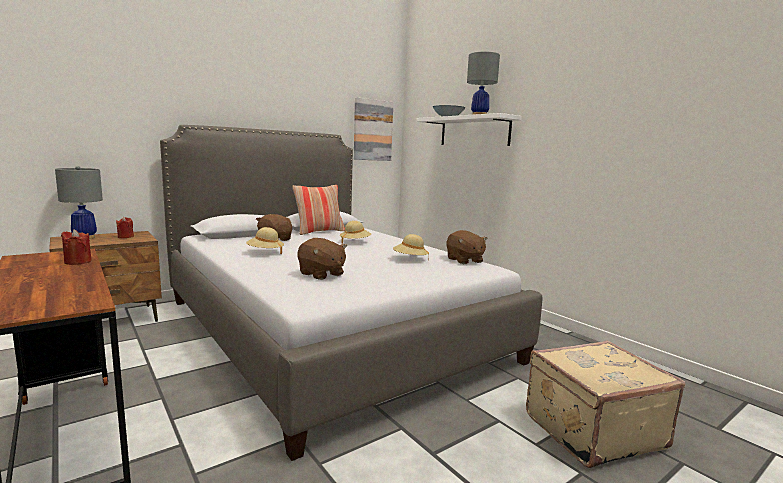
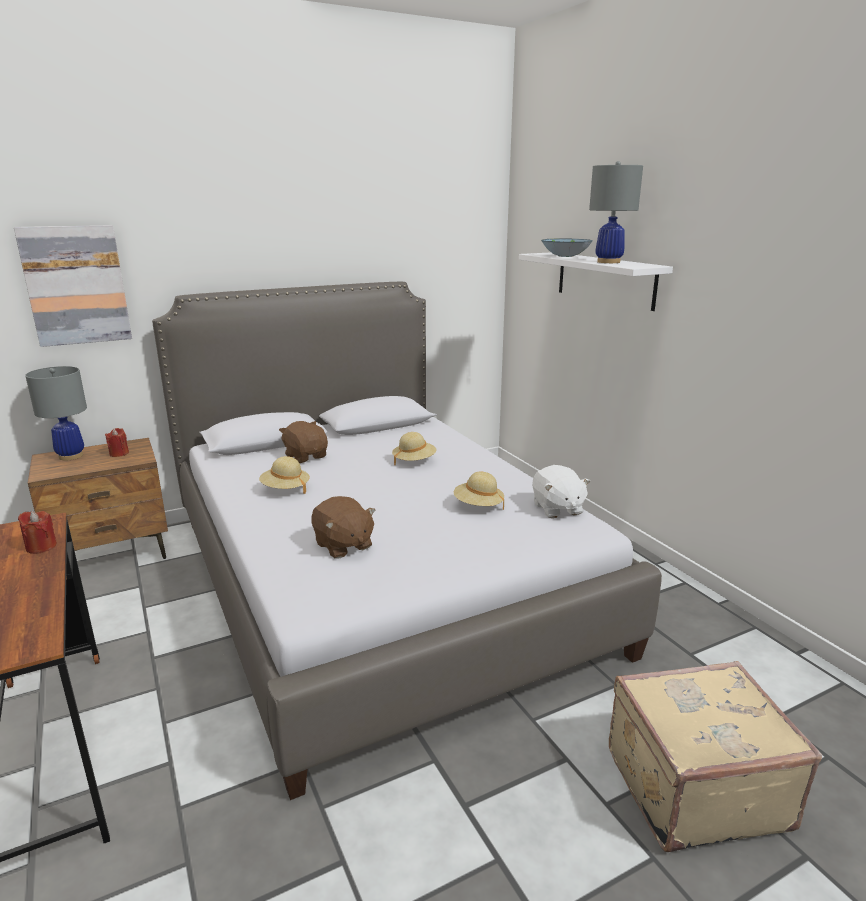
camera: 10 degrees right, 10 degrees up
(319, 231) = (372, 434): pillow -> none
(372, 130) = (458, 265): picture -> picture (76, 285)
(464, 260) = (557, 509): brown plush toy -> white plush toy

